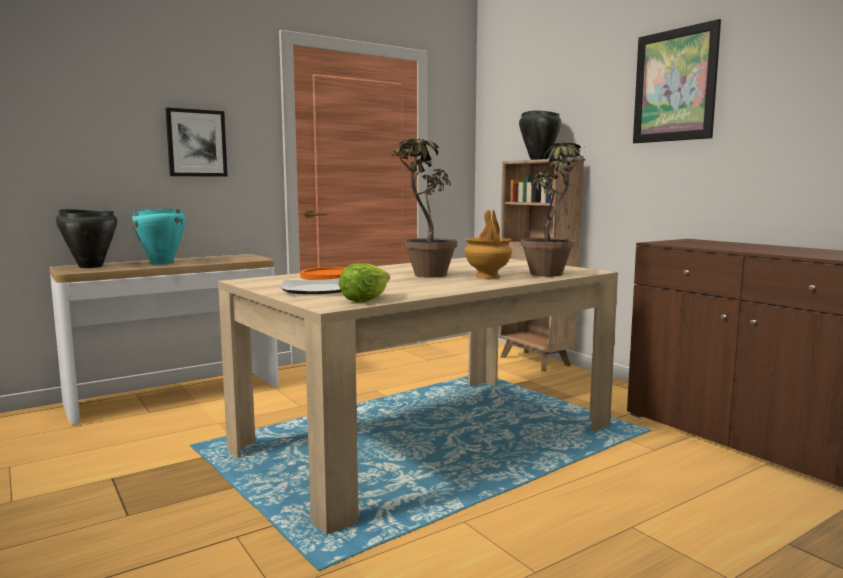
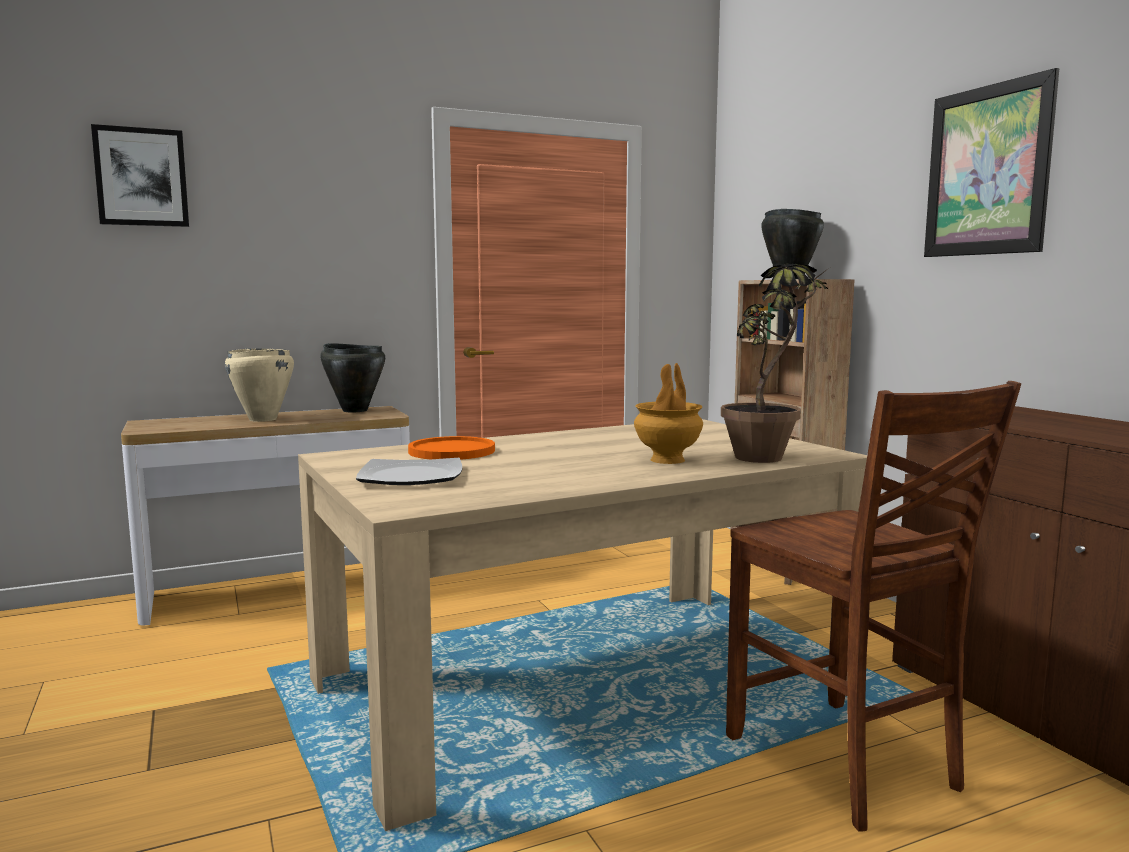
camera: 10 degrees right, 0 degrees up
(90, 266) = (173, 423): black cooking pot -> black cooking pot (354, 410)
(161, 263) = (262, 419): turquoise cooking pot -> beige cooking pot
(196, 143) = (318, 260): picture -> picture (141, 177)
(365, 299) = (457, 498): lettuce -> none
(424, 276) = (577, 456): potted plant -> none
(615, 471) = (844, 764): none -> brown chair

